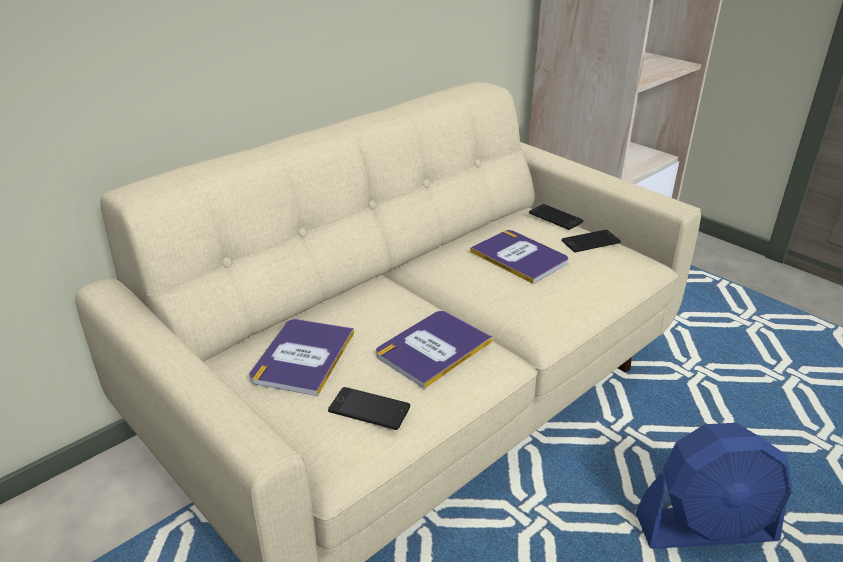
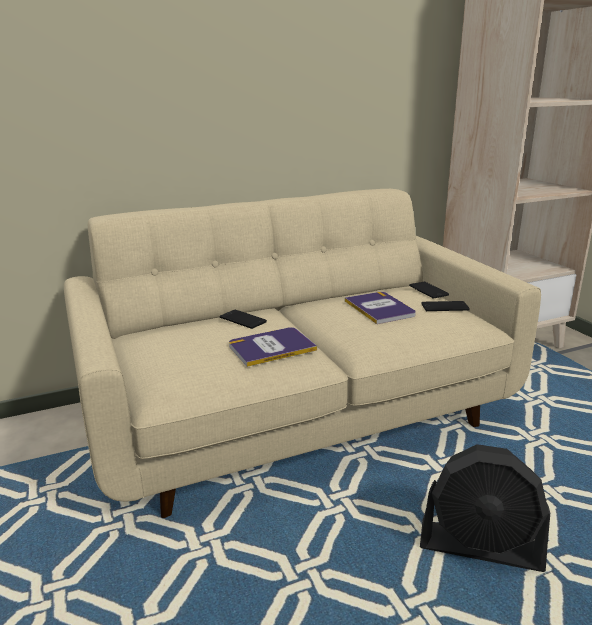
camera: 20 degrees right, 10 degrees down
(303, 357) = (182, 338): book -> none
(369, 409) = (201, 370): phone -> phone (243, 320)
(706, 528) = (480, 547): blue fan -> black fan

